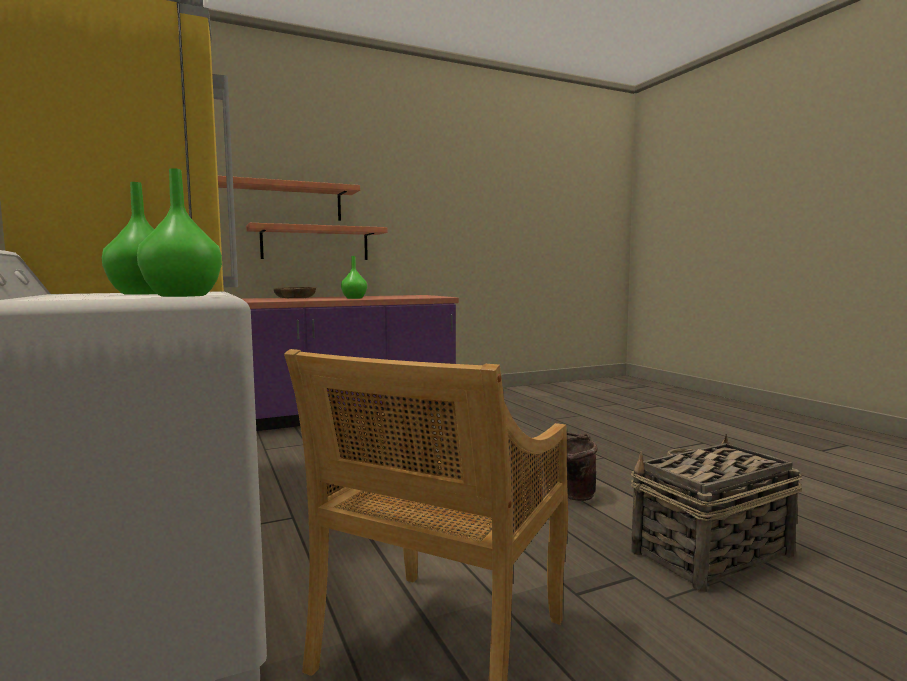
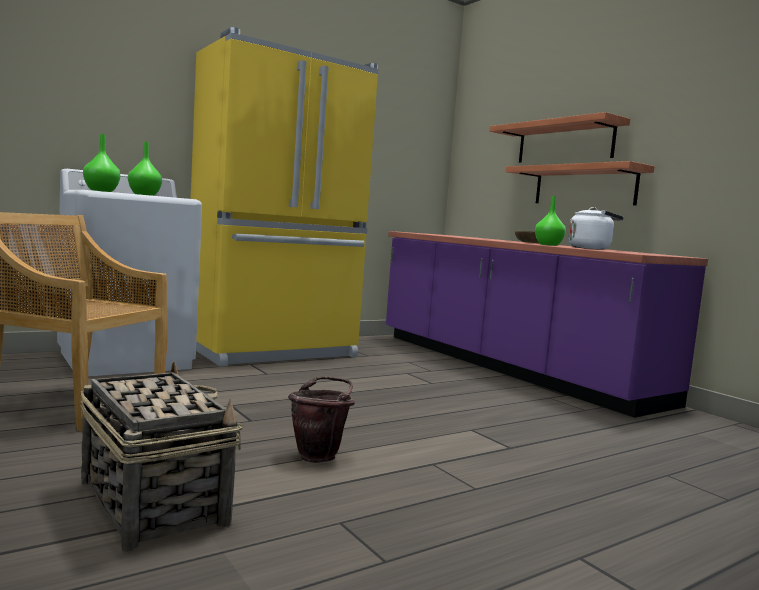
camera: 80 degrees right, 0 degrees up
(389, 297) = (591, 248): none -> white kettle

